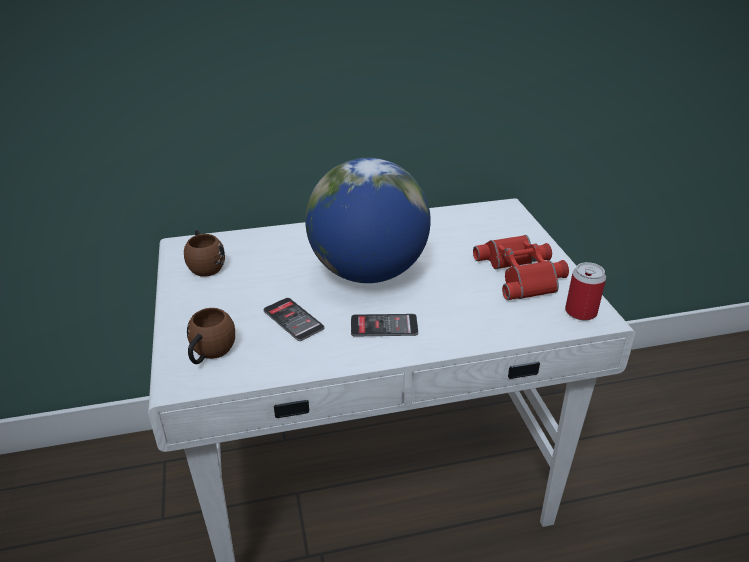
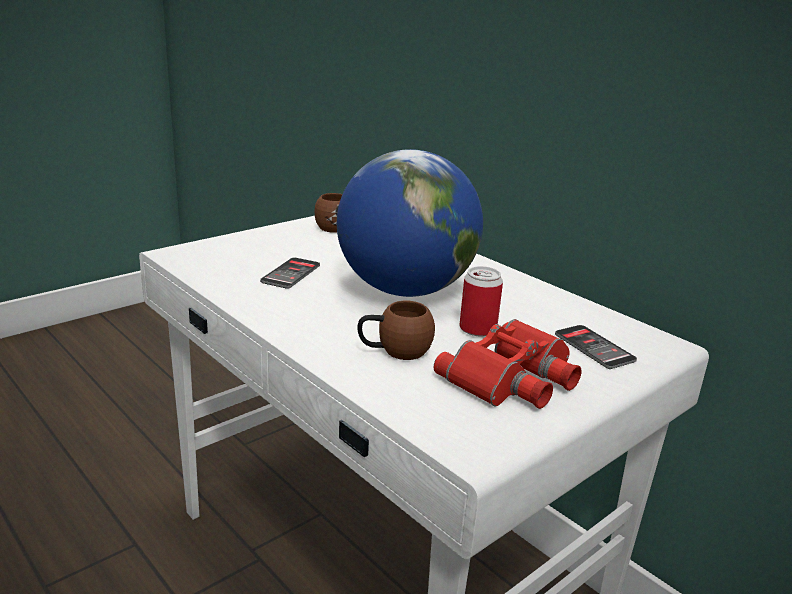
camera: 60 degrees right, 10 degrees down
(209, 353) = (216, 254): brown mug -> brown mug (394, 351)
(384, 326) = (318, 314): phone -> phone (594, 347)
(580, 312) = (470, 433): can -> can (477, 329)

